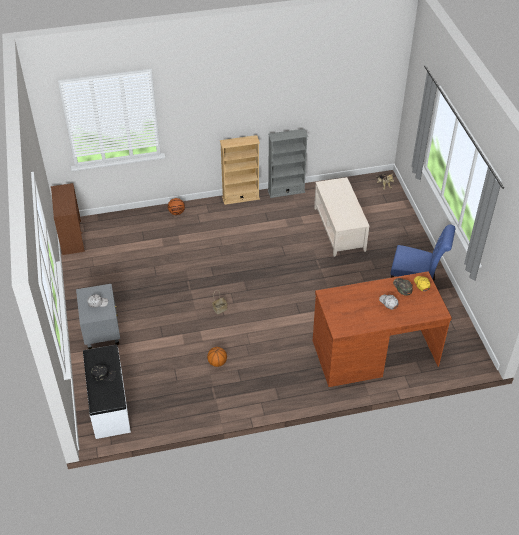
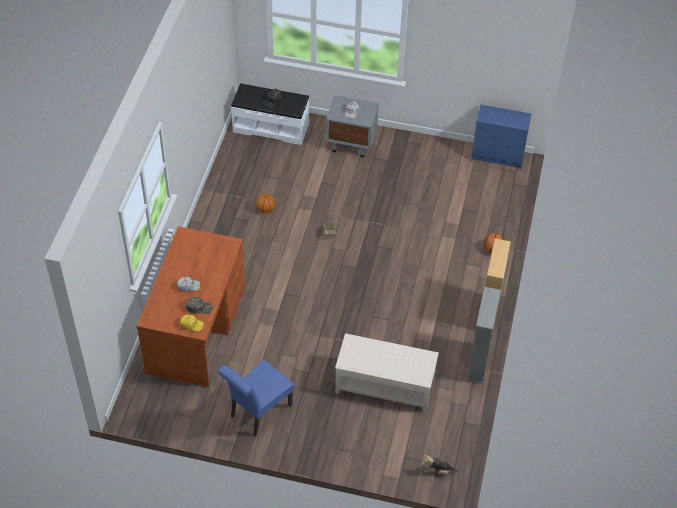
camera: 115 degrees right, 5 degrees up
(71, 237) = (498, 157): brown dresser -> blue dresser

